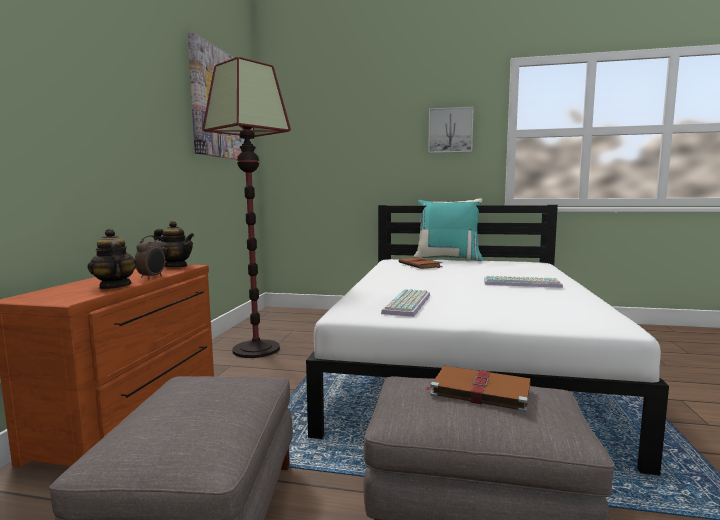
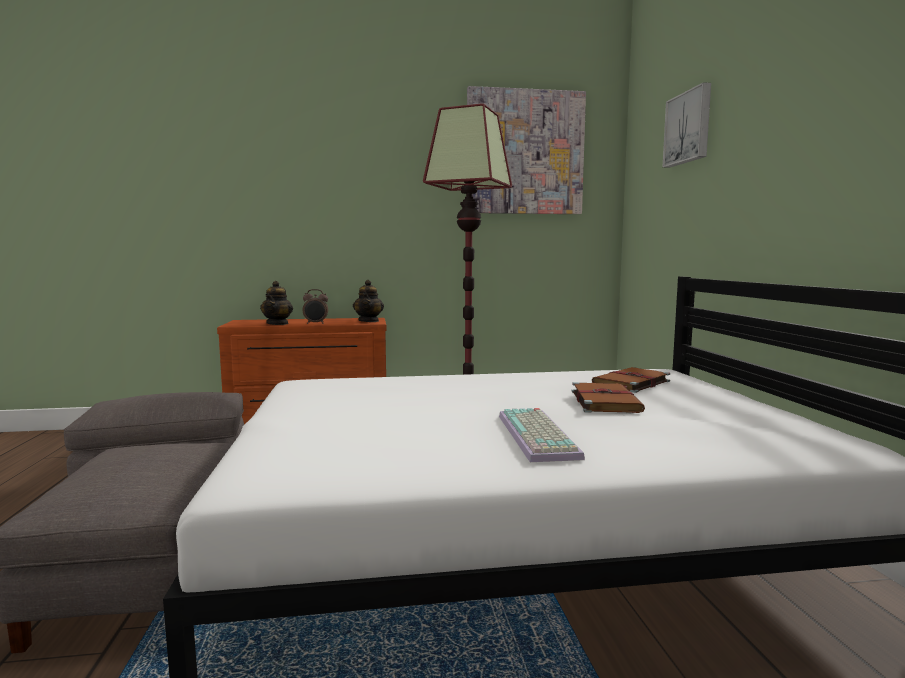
camera: 70 degrees right, 0 degrees up
(114, 286) = (278, 324): teapot -> teapot turned 150 degrees clockwise
(409, 304) = (344, 394): keyboard -> none
(448, 258) = (745, 392): turquoise pillow -> none
(450, 130) = (825, 118): picture -> picture (689, 128)
(479, 390) = (144, 462): brown book -> brown book (604, 401)

